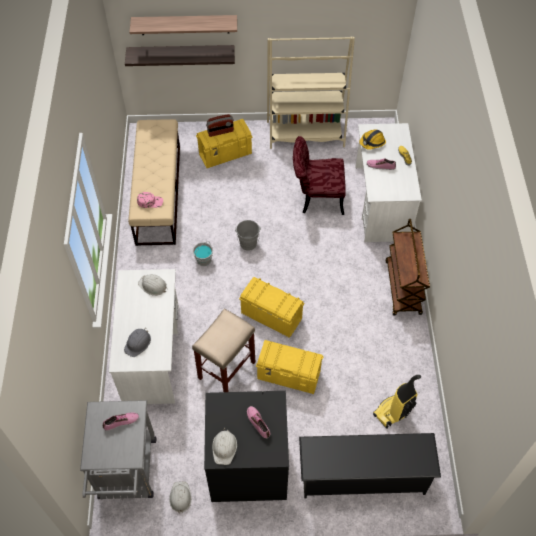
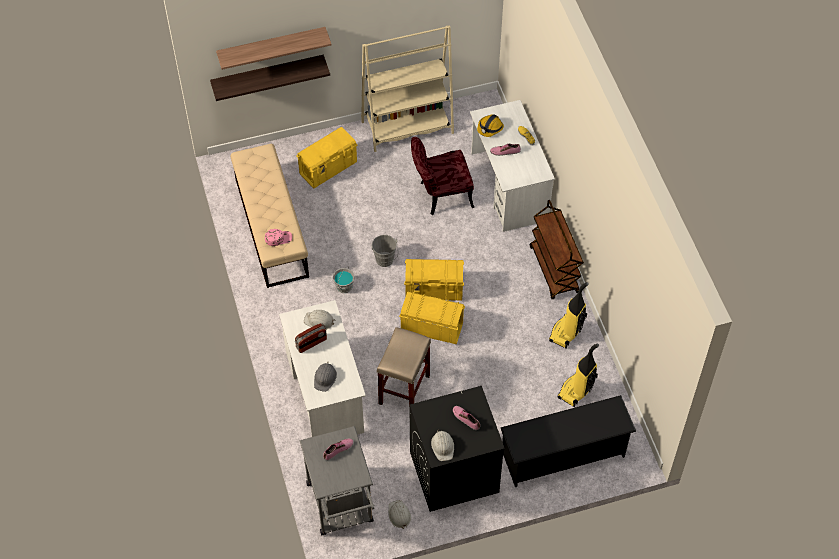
camera: 15 degrees left, 0 degrees up
(220, 132) = (323, 147): radio -> radio (311, 343)
(289, 375) = (467, 380): yellow storage box -> yellow storage box (434, 290)
(399, 351) = (566, 333): none -> vacuum cleaner

